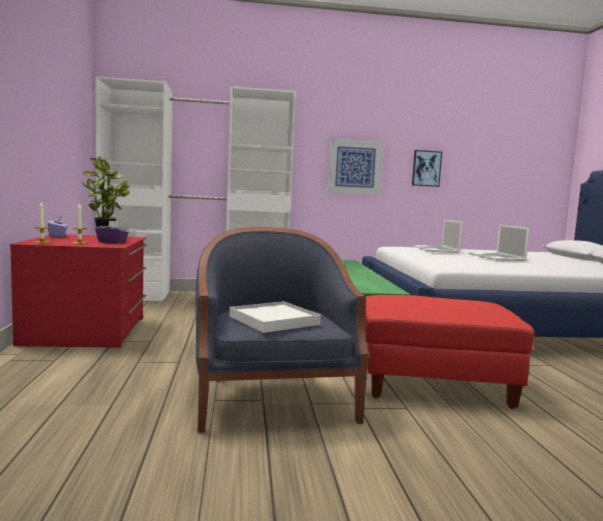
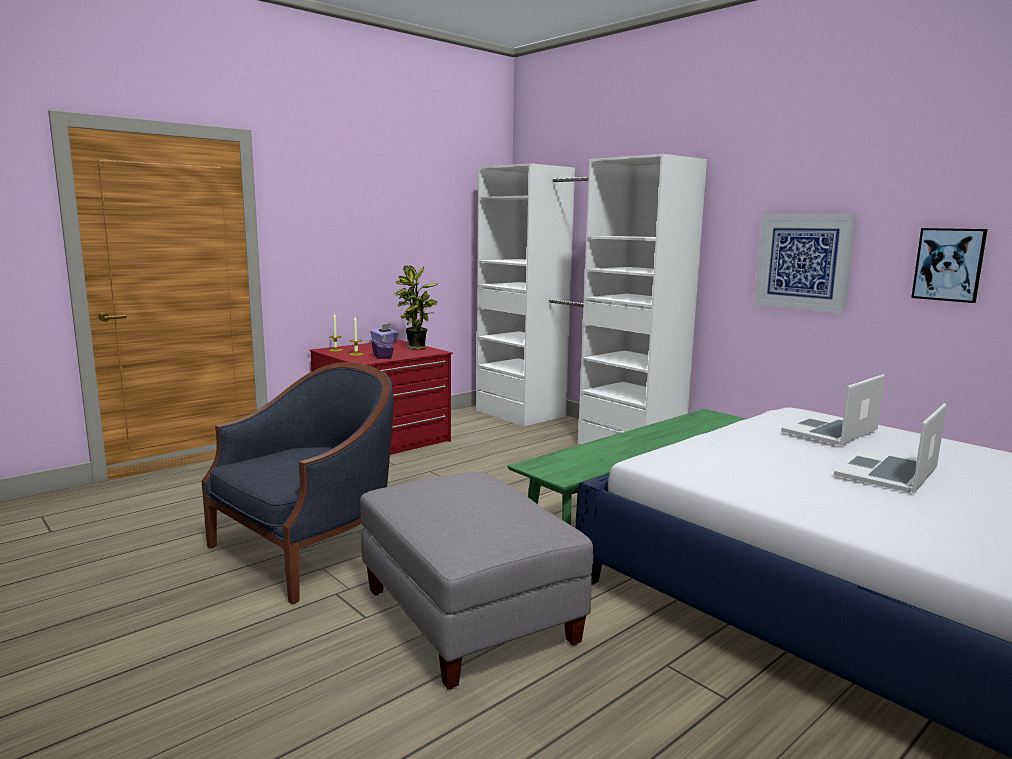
camera: 55 degrees right, 5 degrees up
(273, 320) = (277, 466): white tray -> none
(433, 384) = (469, 617): red ottoman -> grey ottoman

